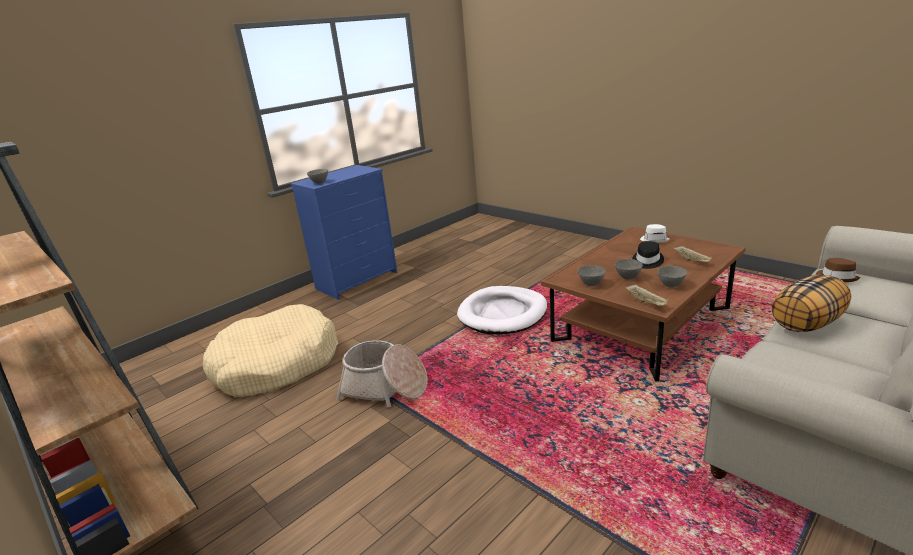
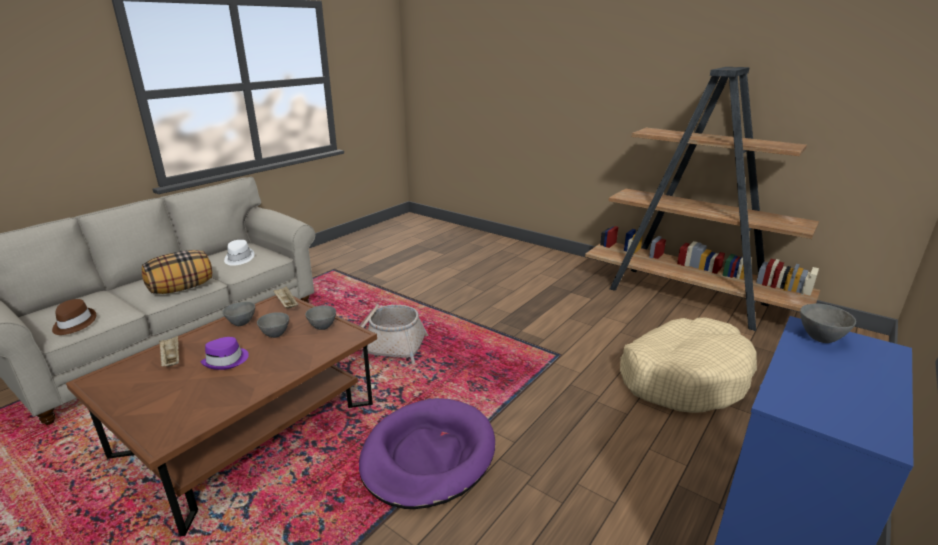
camera: 170 degrees right, 0 degrees up
(385, 388) = (541, 354): basket -> basket (386, 345)
(503, 313) = (428, 455): white dog bed -> purple dog bed
(647, 261) = (226, 360): black hat -> purple hat
(654, 239) = (161, 411): white hat -> white hat (238, 258)

